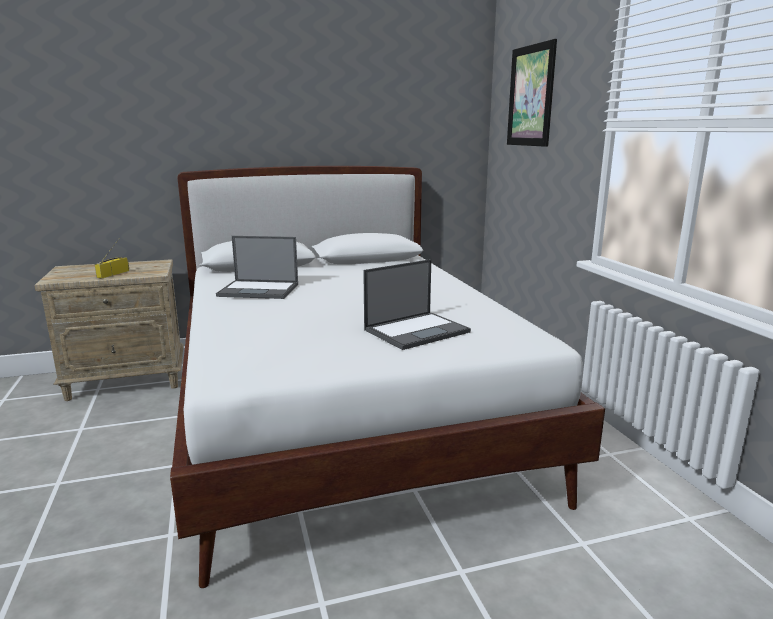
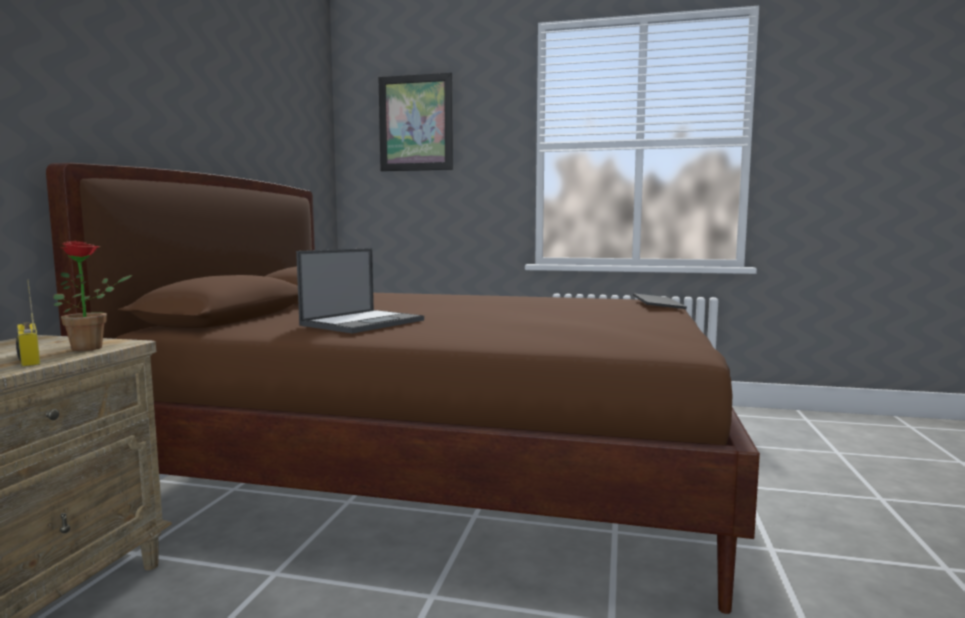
camera: 60 degrees left, 10 degrees down
(142, 273) = (94, 347): none -> potted plant
(346, 416) = (443, 471): white bed -> brown bed
(417, 330) = (600, 309): laptop -> none
(497, 344) = (656, 303): none -> keyboard

